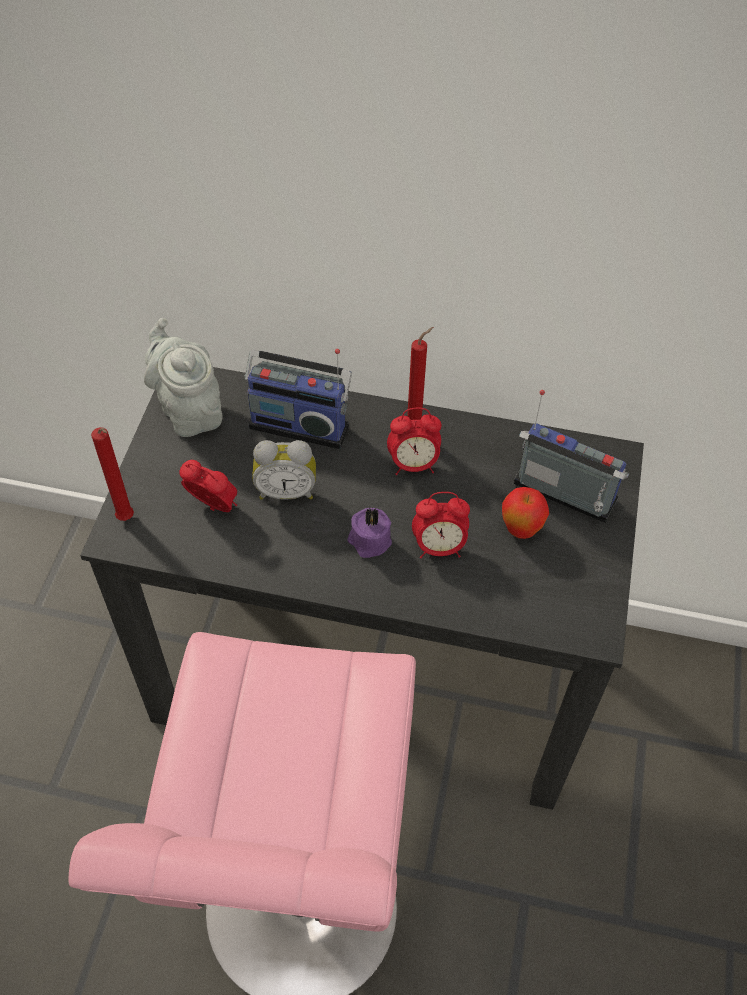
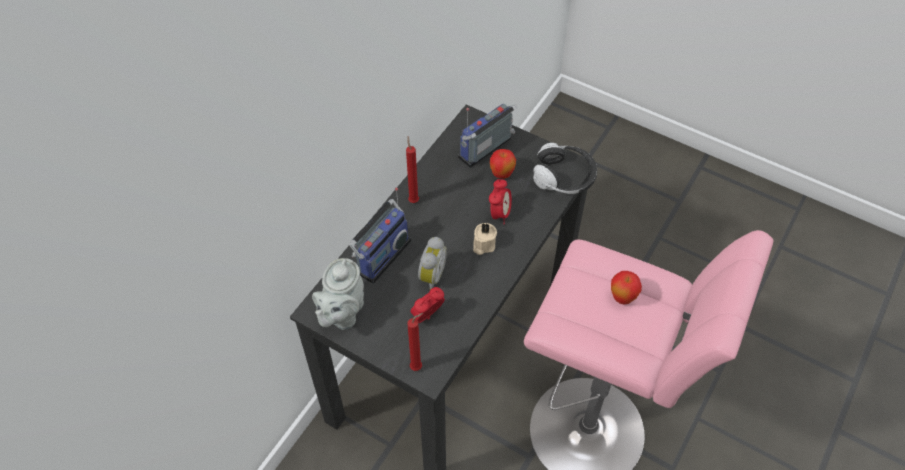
camera: 70 degrees left, 0 degrees up
(189, 410) = (342, 313): grey teapot -> grey teapot turned 60 degrees counterclockwise
(308, 753) = (622, 298): none -> apple
(369, 541) = (483, 245): purple candle -> beige candle
(413, 464) = (437, 208): alarm clock -> none
(560, 621) = (564, 177): none -> headphones

